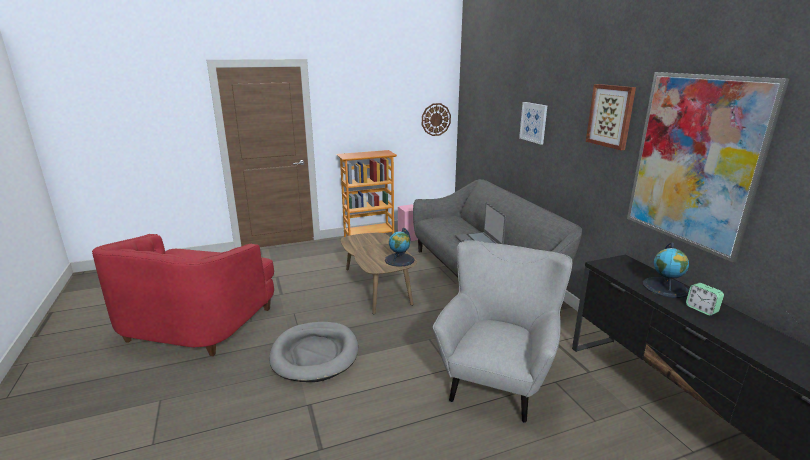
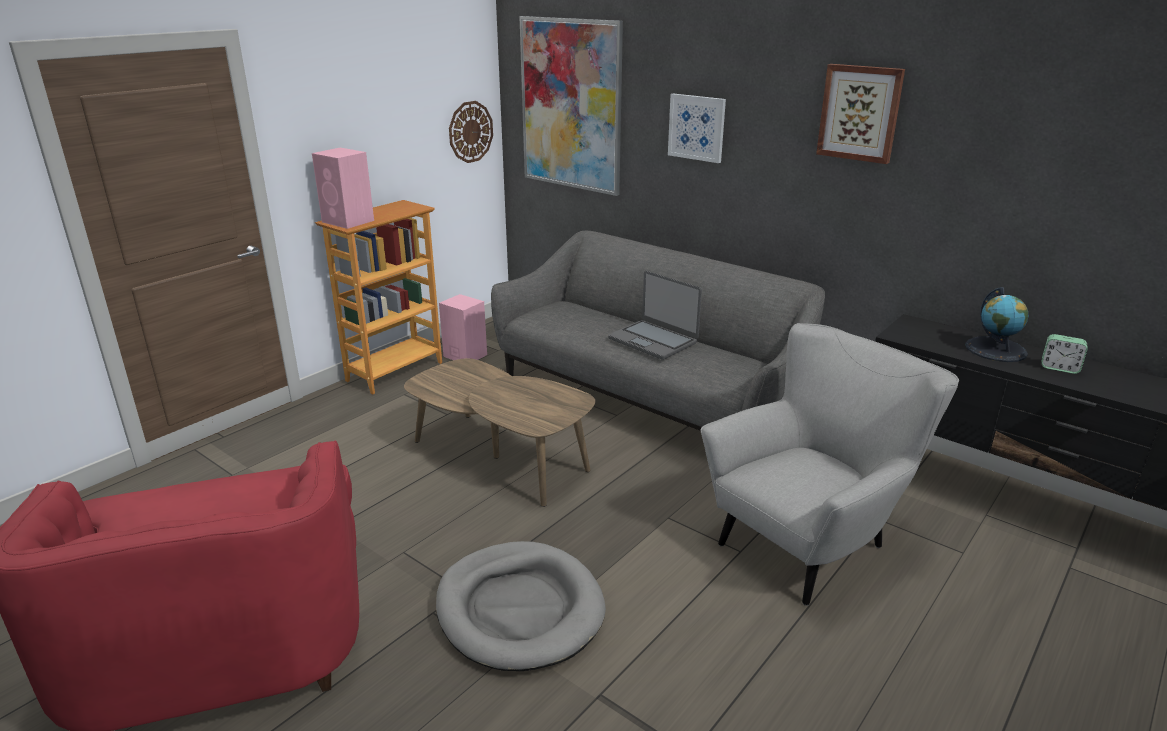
camera: 30 degrees left, 5 degrees up
(350, 155) = (349, 221): none -> pink speaker
(399, 260) = (562, 400): globe -> none
(497, 378) = (810, 542): grey armchair -> grey armchair turned 60 degrees clockwise
(694, 161) = (1011, 172): picture -> picture (571, 105)

